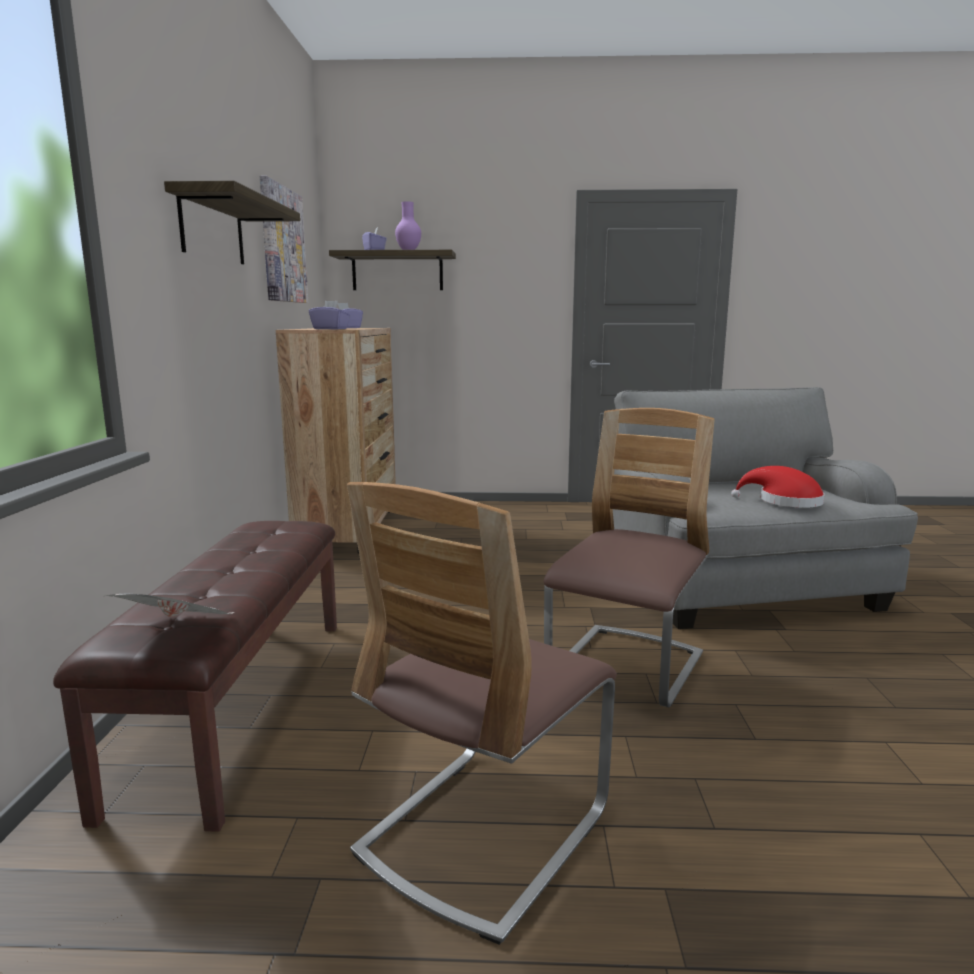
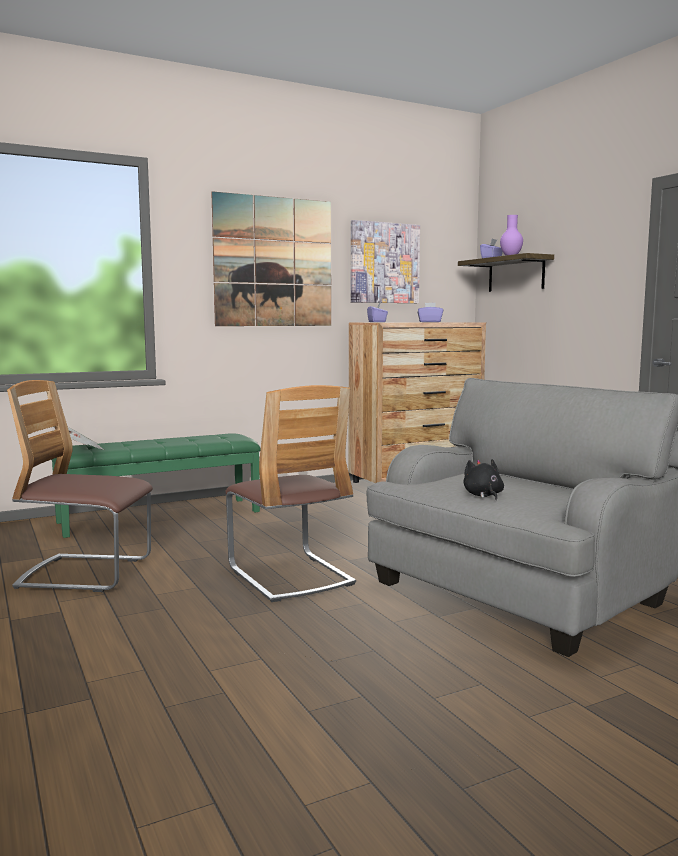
camera: 60 degrees right, 5 degrees down
(212, 229) = (273, 262): shelf -> picture
(239, 702) = (160, 516): brown bench -> green bench
(626, 667) = (290, 576): chair -> chair turned 60 degrees clockwise
(784, 502) = (483, 495): red hat -> black plush toy

